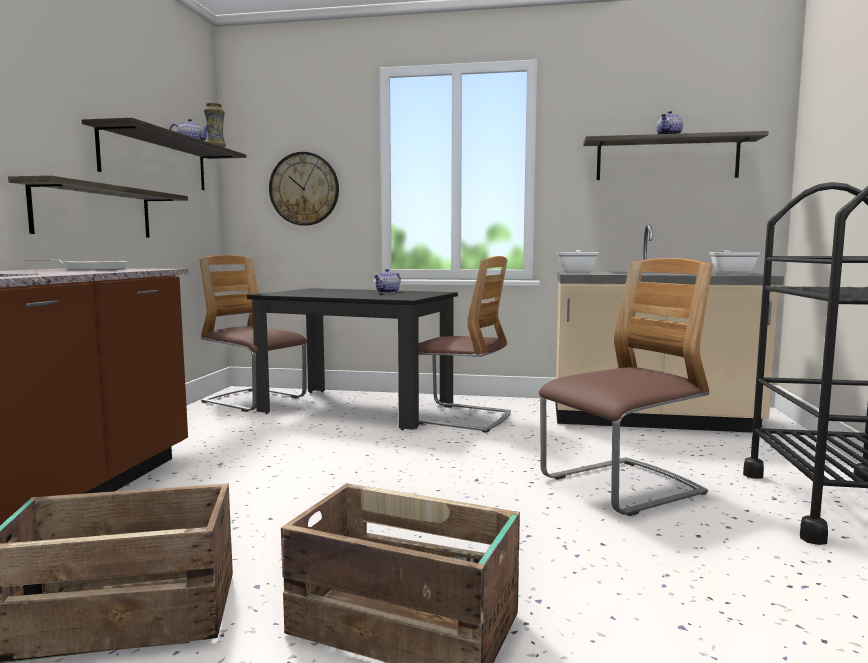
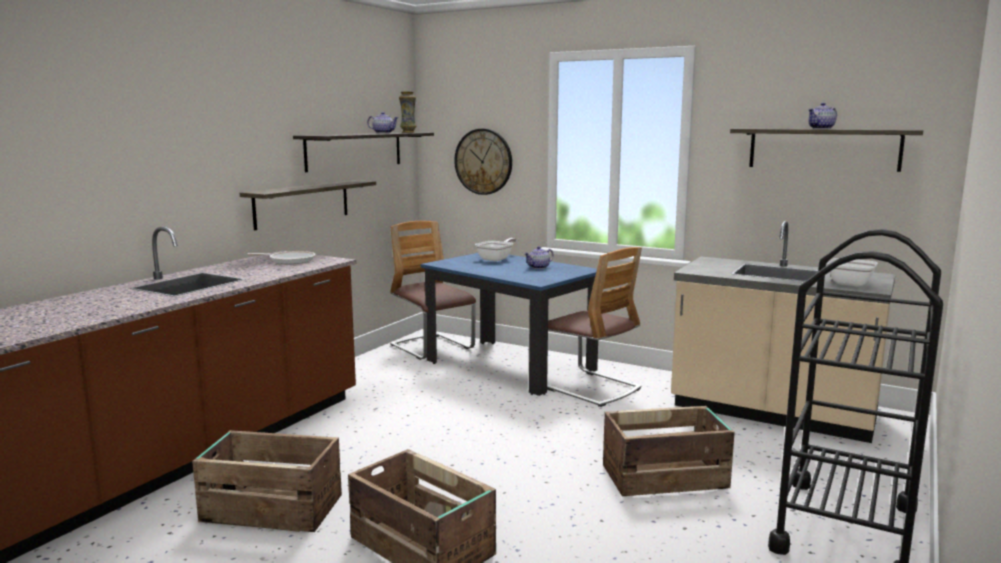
camera: 20 degrees right, 5 degrees up
(357, 408) = (510, 366): black dining table -> blue dining table
(577, 272) = (704, 266): frying pan -> frying pan (497, 259)
(621, 487) = (666, 477): chair -> crate

